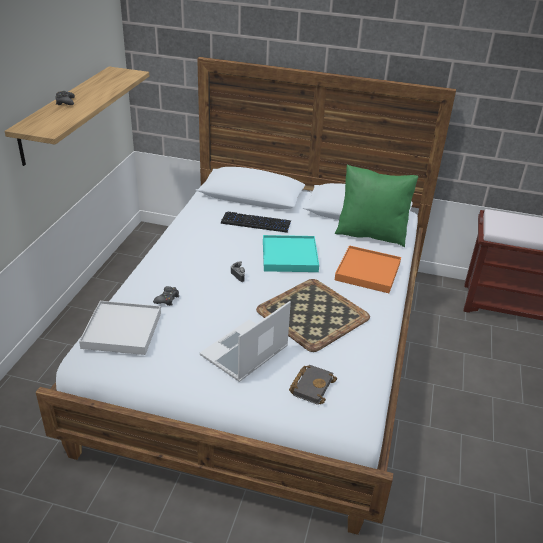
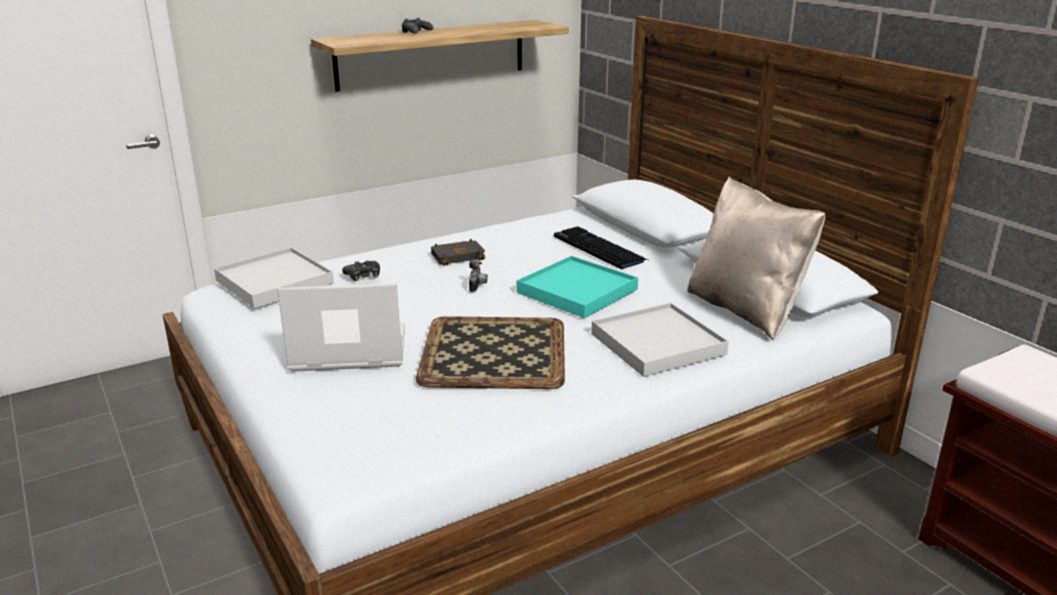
camera: 45 degrees right, 10 degrees down
(311, 386) = (353, 413): black book -> black book (458, 256)
(368, 272) = (658, 344): orange tray -> white tray
(371, 234) = (746, 310): green pillow -> beige pillow

